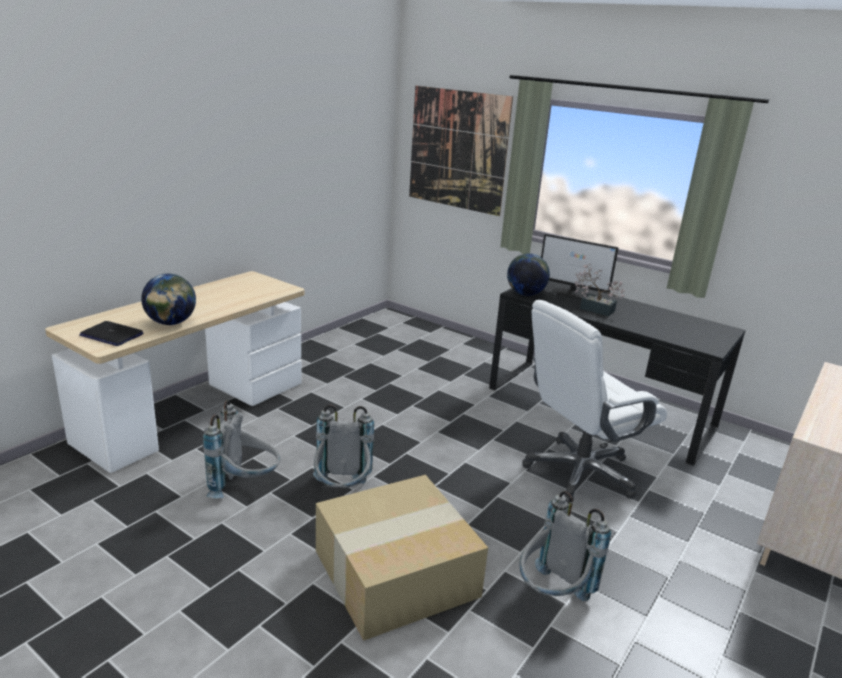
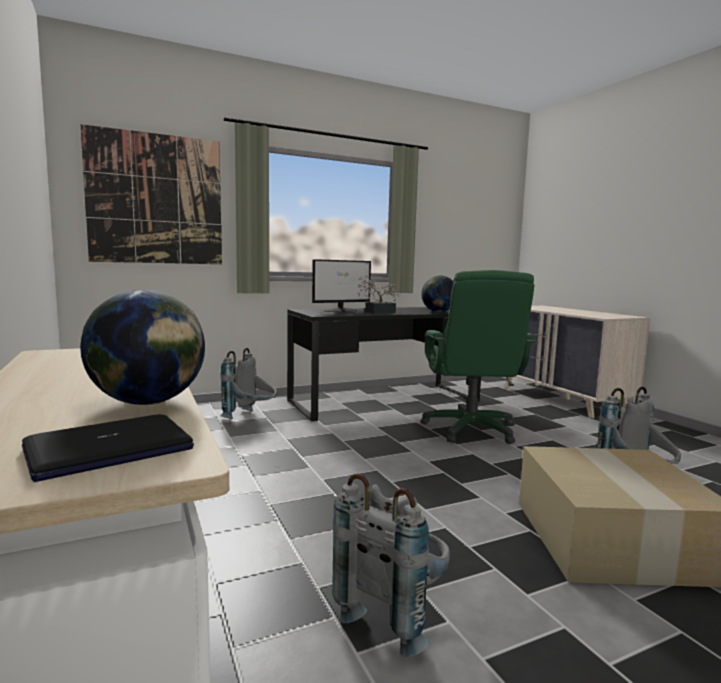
camera: 60 degrees left, 15 degrees down
(342, 492) = (449, 535): grey backpack -> grey backpack (251, 417)
(525, 294) = (325, 314): globe -> globe (438, 312)
(579, 473) = (471, 429): white office chair -> green office chair

